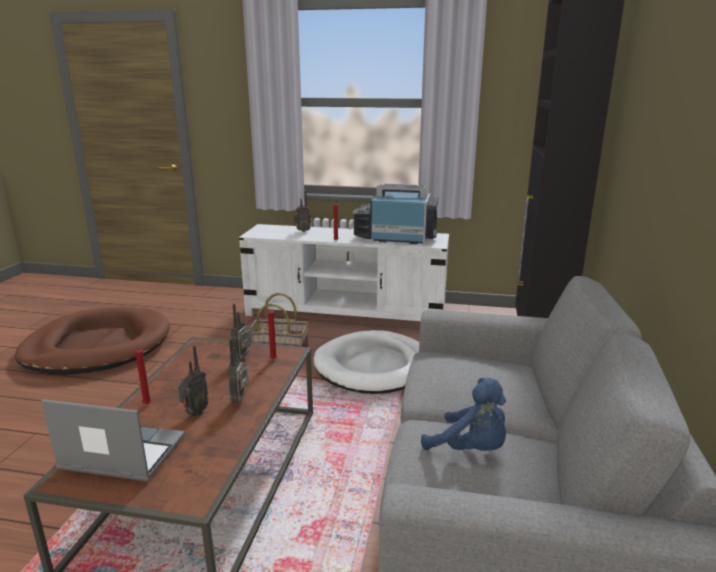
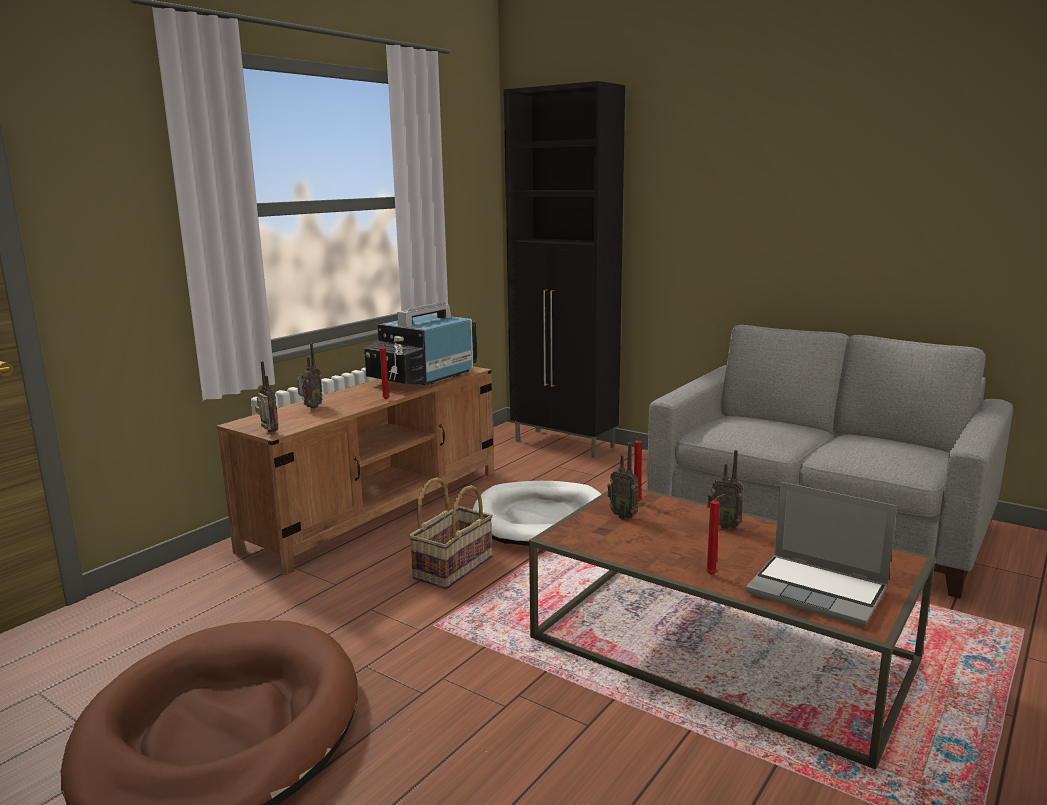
camera: 65 degrees left, 5 degrees down
(121, 454) = (819, 591): laptop -> laptop turned 90 degrees counterclockwise
(194, 413) = (744, 550): radio -> radio (268, 432)
(346, 313) = (379, 508): white tv stand -> brown tv stand
(470, 449) = (867, 446): blue plush toy -> none

